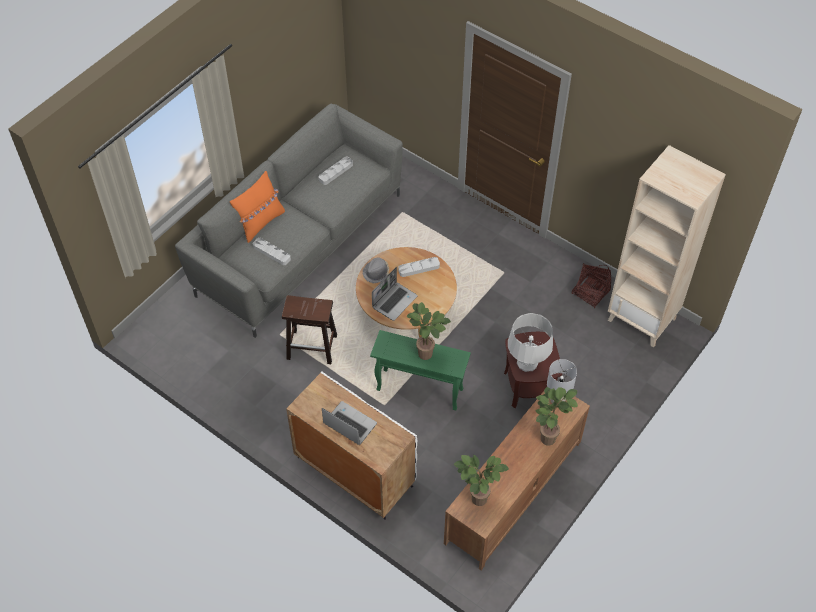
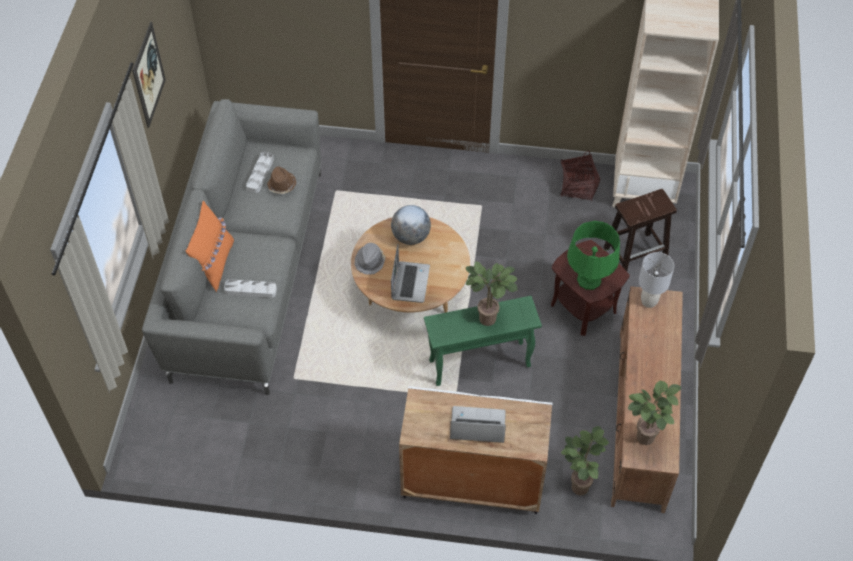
camera: 30 degrees left, 0 degrees up
(264, 61) = (148, 75): none -> picture
(313, 347) = (338, 374): brown stool -> brown stool (636, 254)
(345, 187) = (282, 185): none -> brown hat
(419, 268) = (410, 237): grey tray -> globe
(527, 362) = (589, 280): grey table lamp -> green table lamp
(548, 436) = (665, 341): potted plant -> potted plant (578, 484)

